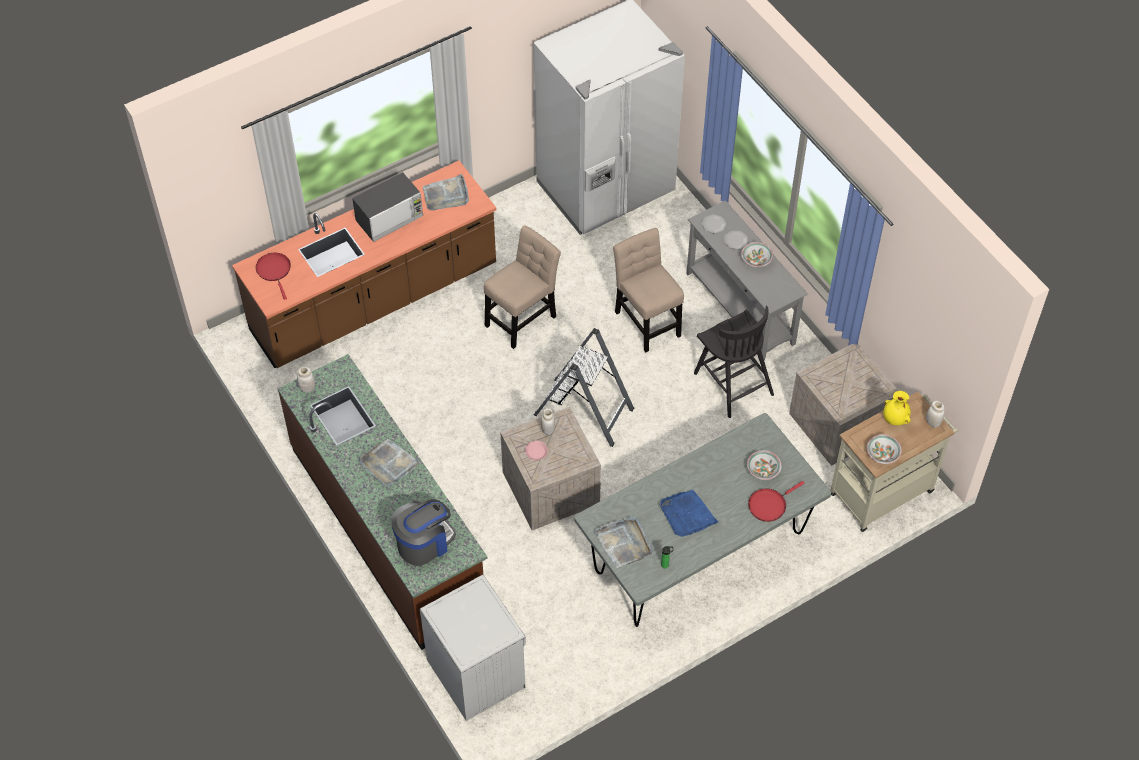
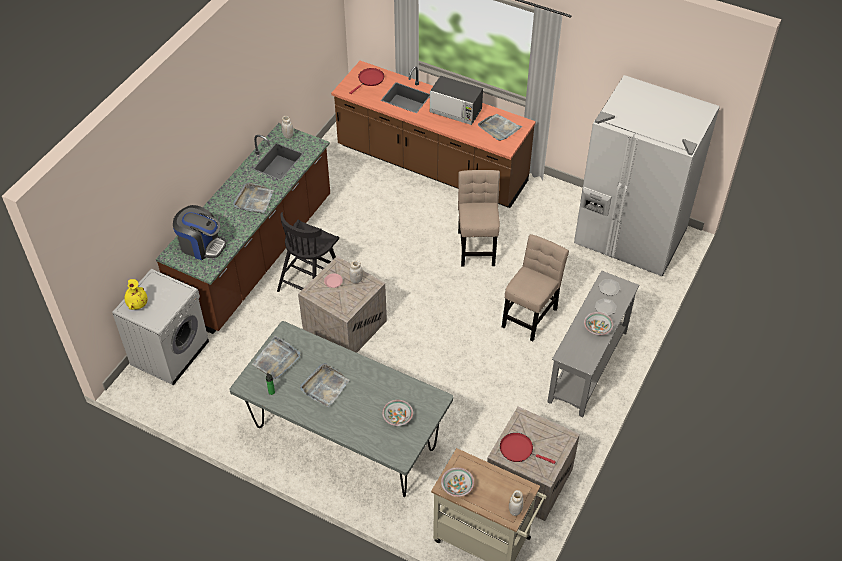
camera: 60 degrees right, 5 degrees down
(522, 318) = (477, 245): beige chair -> beige chair turned 105 degrees counterclockwise
(585, 412) = (423, 316): grey step ladder -> none
(687, 515) = (324, 386): blue tray -> grey tray
(732, 382) = (515, 392): black chair -> black chair (310, 280)
(769, 505) = (367, 435): red frying pan -> red frying pan (518, 449)
(894, 419) = (499, 480): yellow vase -> yellow vase (137, 304)

